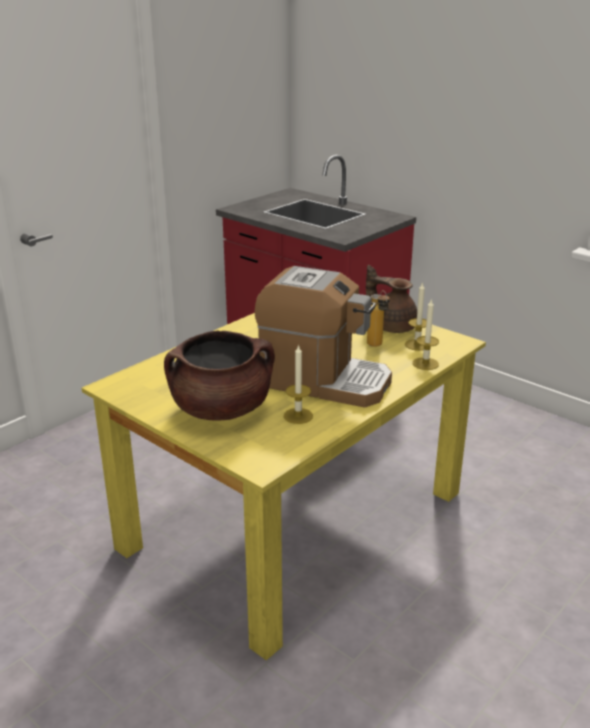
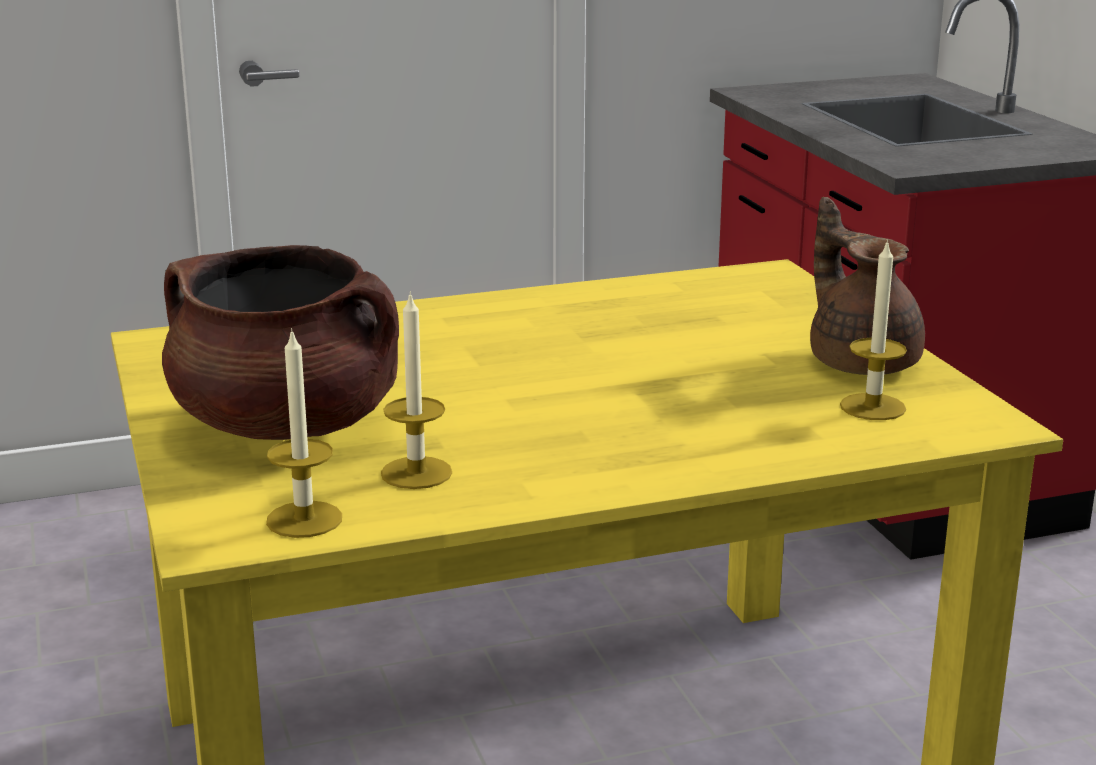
camera: 30 degrees right, 5 degrees down
(324, 381) = (561, 425): coffee machine -> none
(377, 346) = (772, 390): bottle -> none
(425, 364) = (841, 447): candle -> candle (304, 519)

